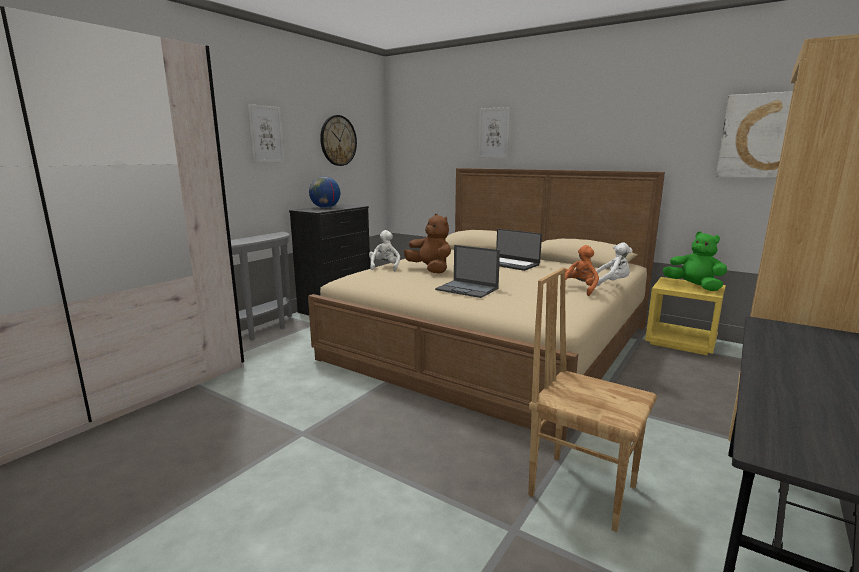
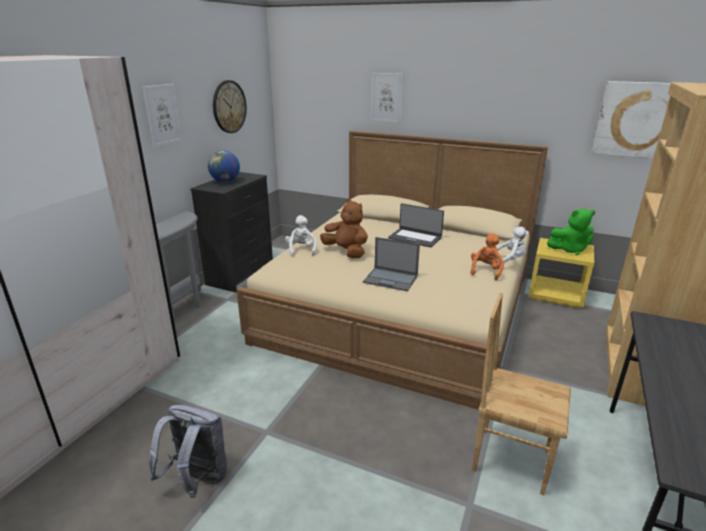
camera: 10 degrees left, 10 degrees up
(209, 467) = (197, 480): none -> grey backpack
(694, 286) = (569, 250): green plush toy -> green plush toy turned 135 degrees clockwise

